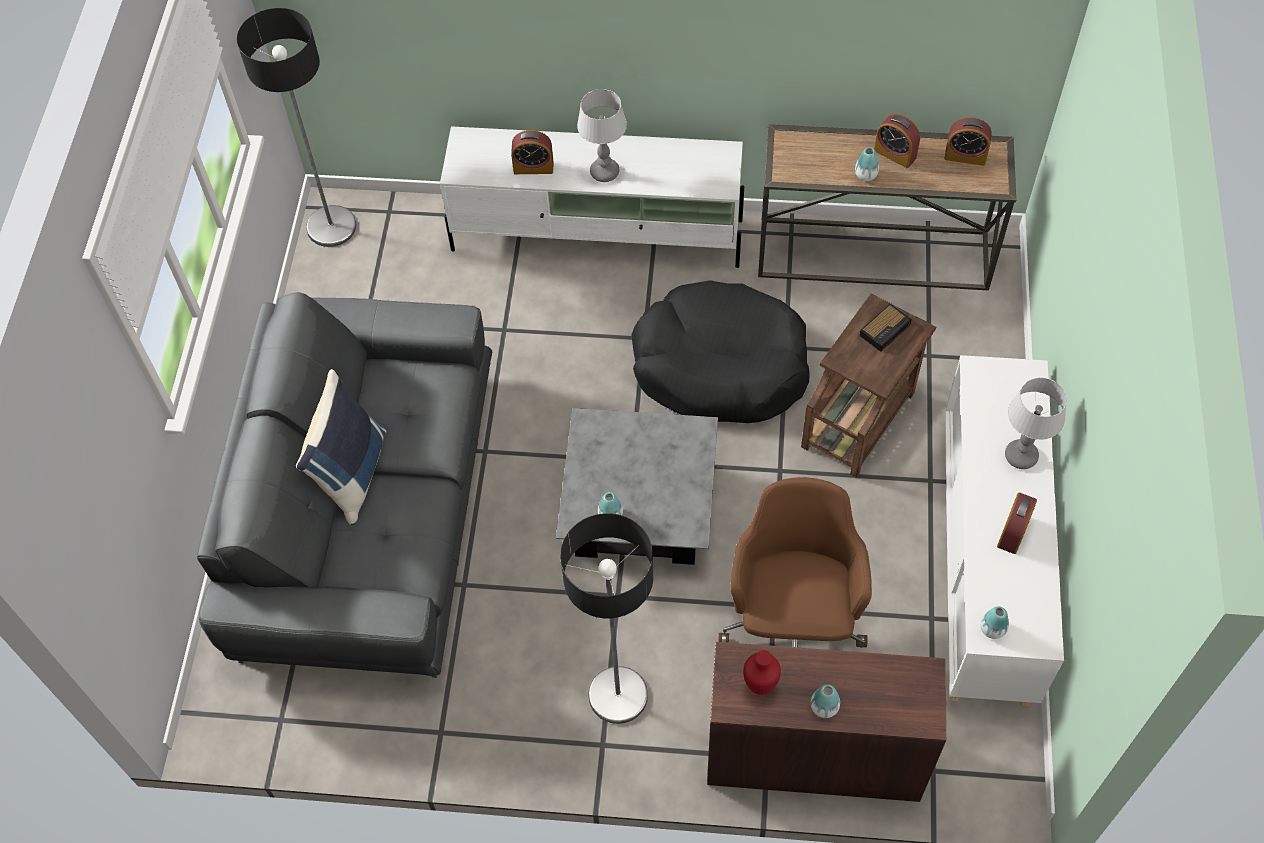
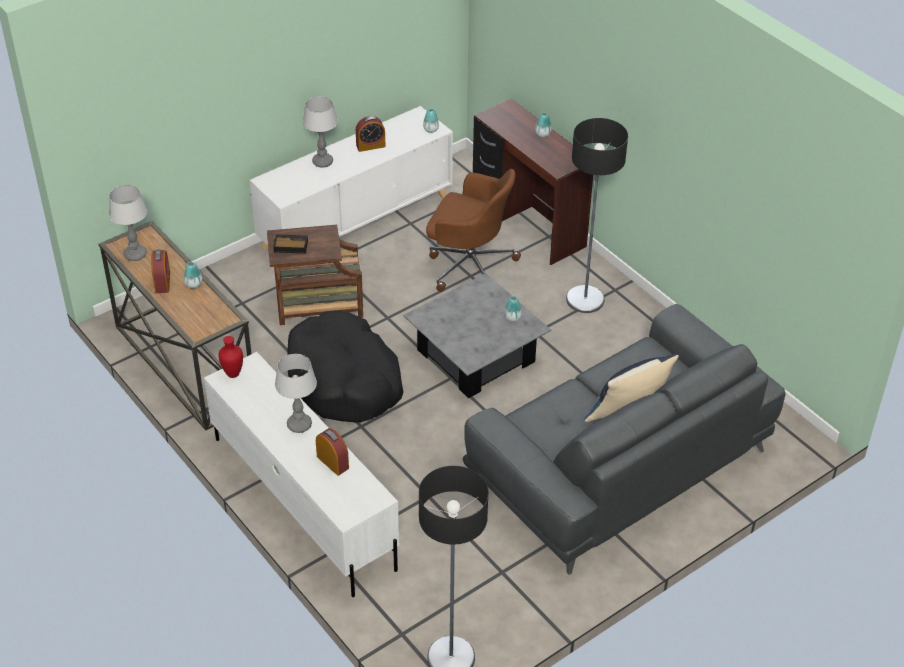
camera: 135 degrees left, 15 degrees down
(758, 686) = (560, 156): red vase -> red vase (233, 374)
(792, 620) = (469, 265): brown office chair -> brown office chair turned 120 degrees counterclockwise
(965, 156) = (135, 254): alarm clock -> table lamp

